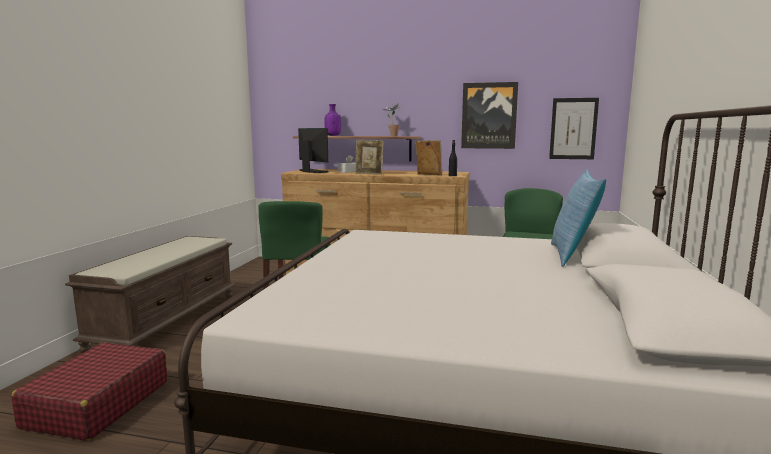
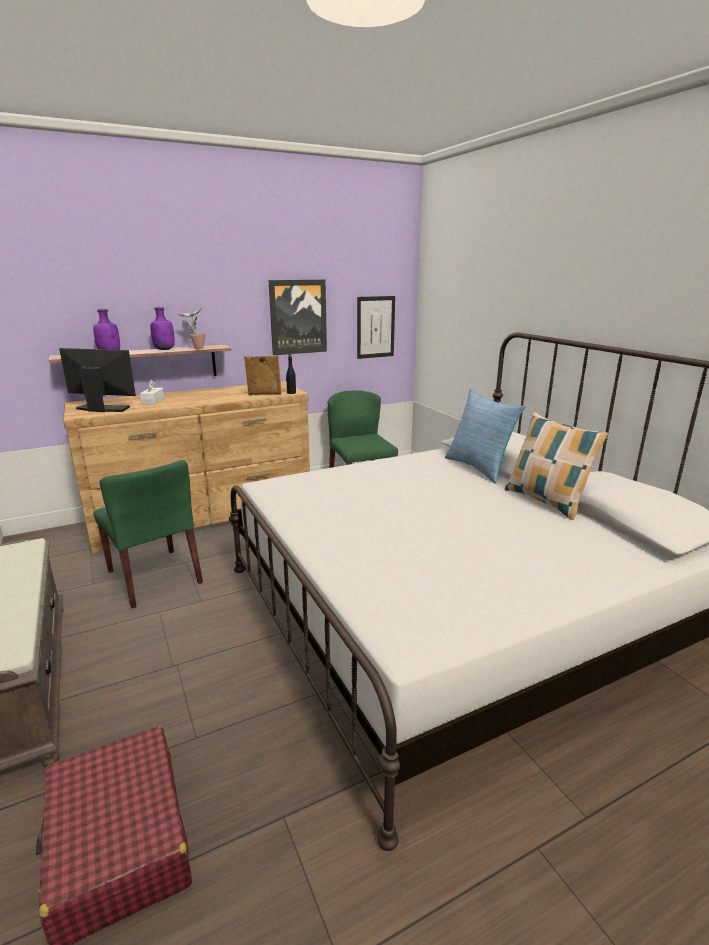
camera: 40 degrees left, 10 degrees up
(369, 174) = (194, 403): picture frame -> none
(370, 135) = (164, 349): none -> purple bottle
(590, 287) = (546, 501): none -> pillow

